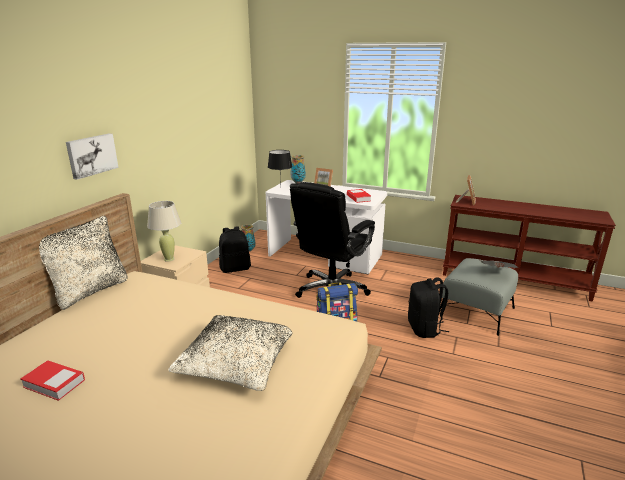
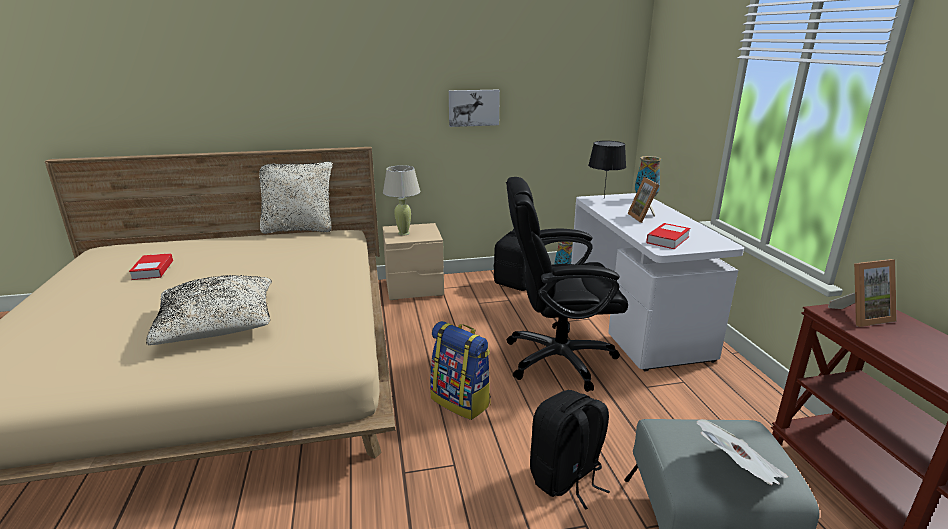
camera: 55 degrees right, 0 degrees up
(91, 155) = (340, 99): picture -> picture (473, 107)

